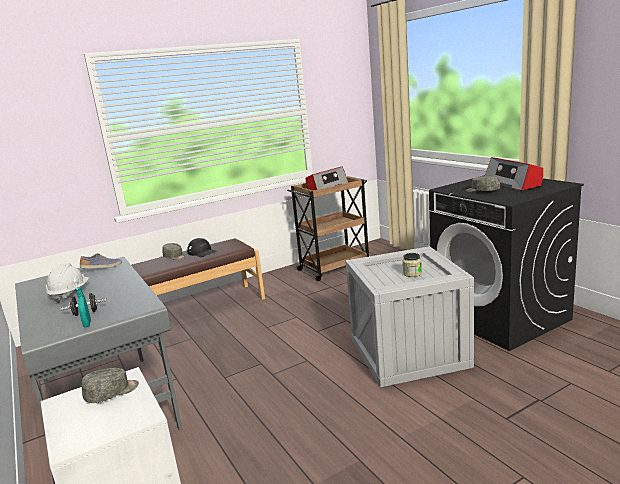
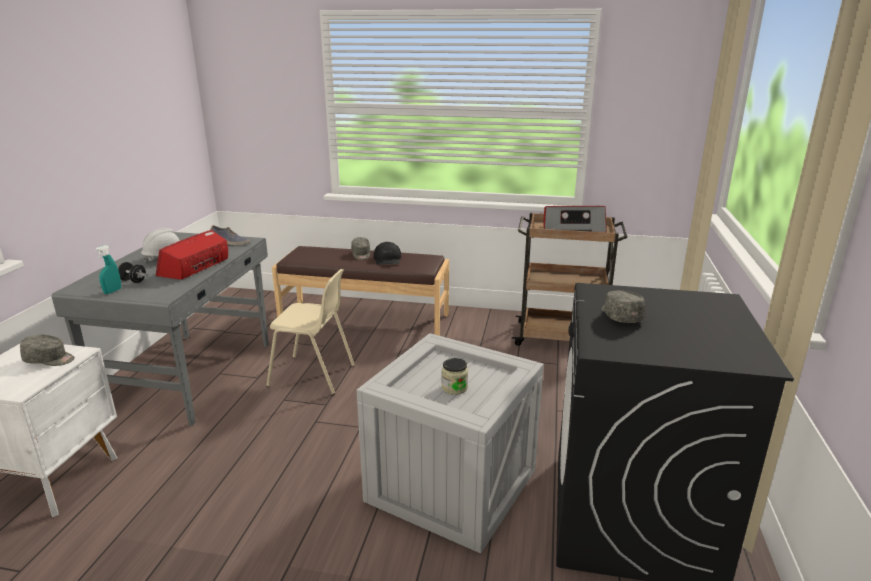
camera: 40 degrees right, 5 degrees up
(218, 356) = (313, 376): none -> beige chair
(512, 183) = (693, 324): radio -> radio (195, 267)

